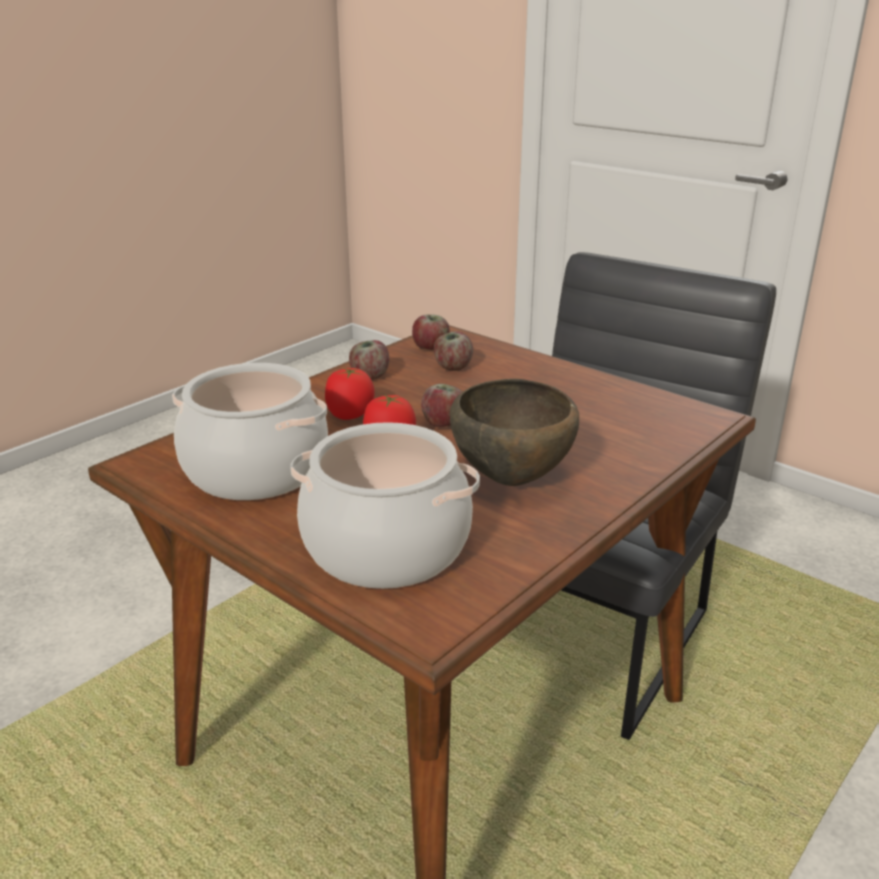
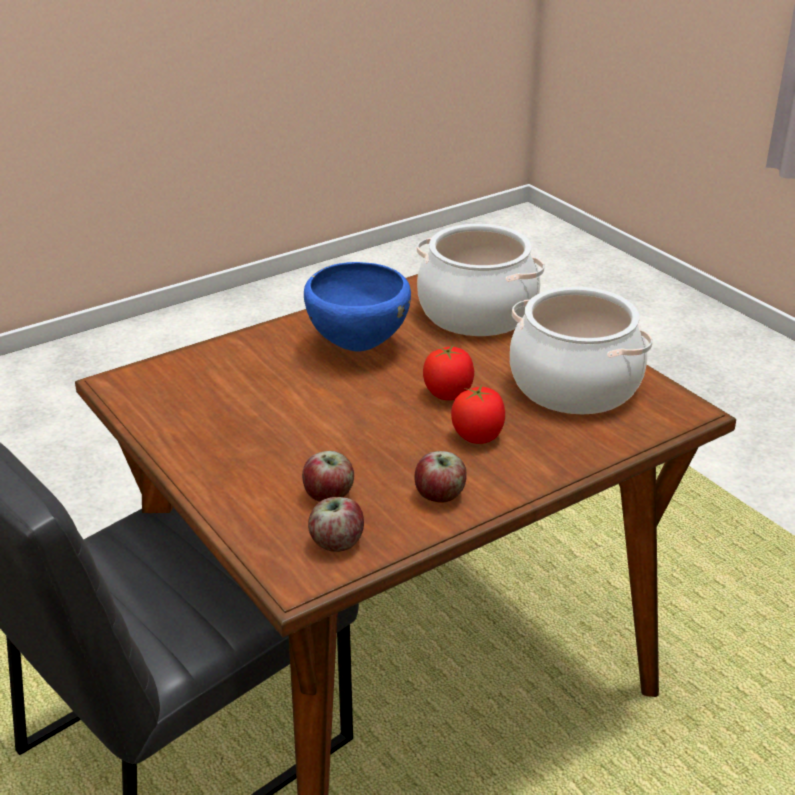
camera: 165 degrees left, 5 degrees up
(444, 423) = (384, 411): apple -> none
(513, 480) = (357, 346): brown bowl -> blue bowl

